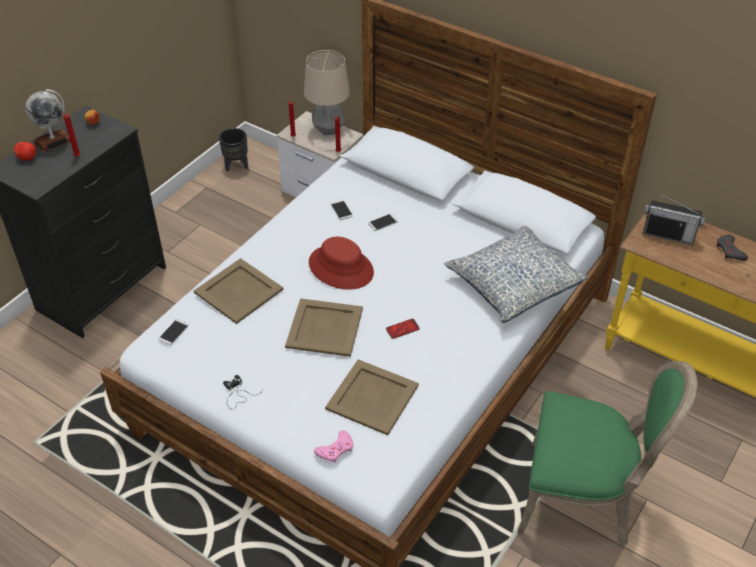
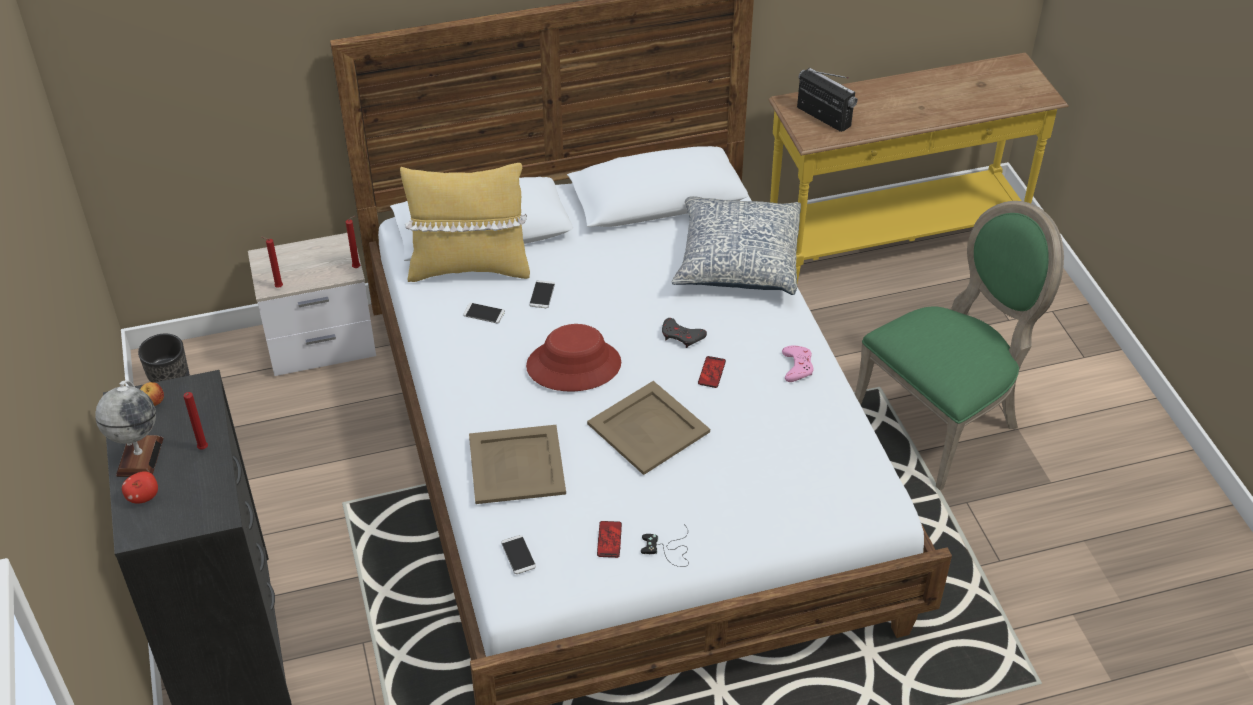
camera: 50 degrees left, 0 degrees up
(221, 363) = (609, 540): none -> phone
(328, 130) = (307, 253): table lamp -> none
(335, 449) = (820, 514): pink game controller -> pink game controller (797, 366)
(370, 183) = (469, 267): none -> yellow pillow
(372, 398) = (780, 448): beige tray -> none
(668, 235) = (823, 117): radio -> radio turned 105 degrees counterclockwise
(730, 251) = (882, 96): grey game controller -> grey game controller (682, 336)

